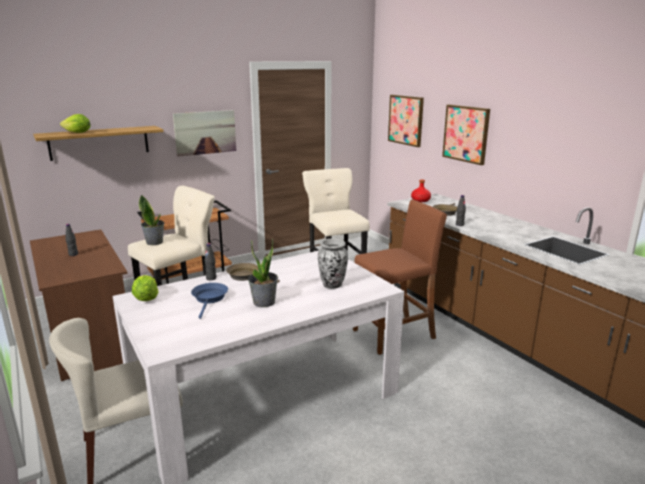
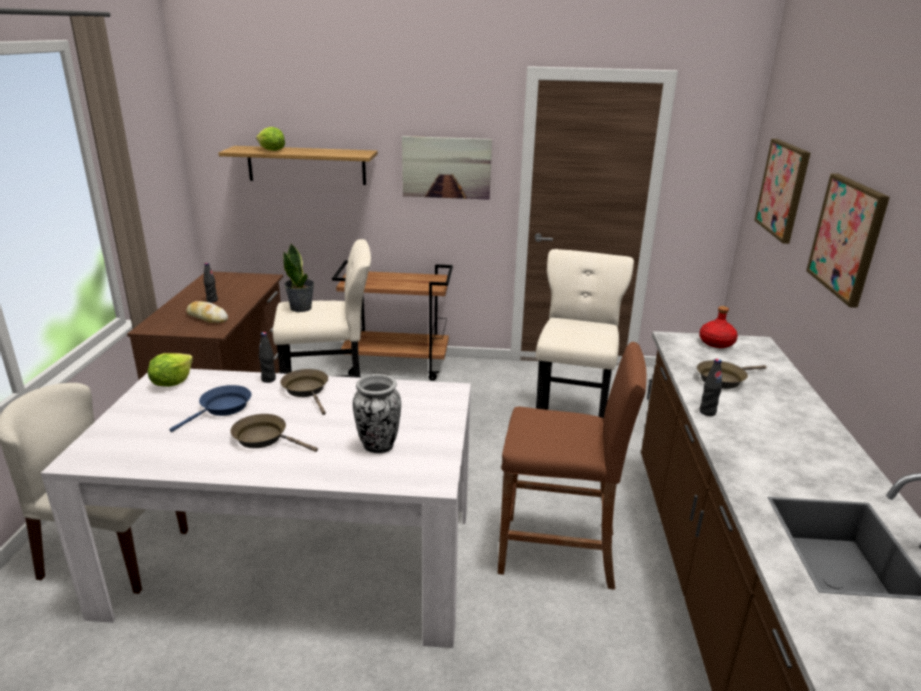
camera: 35 degrees right, 5 degrees up
(90, 264) = (207, 317): none -> bread
(264, 302) = (264, 438): potted plant -> brown frying pan

